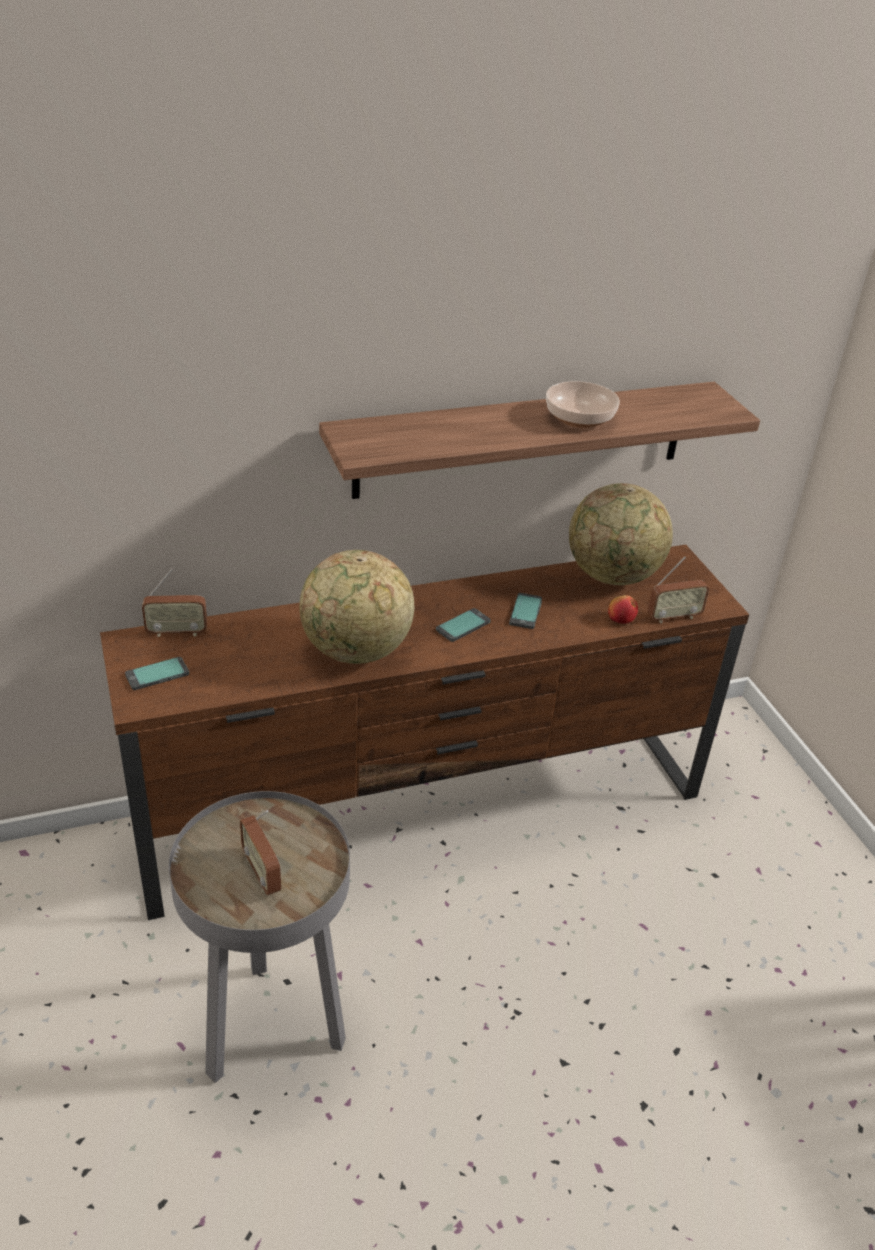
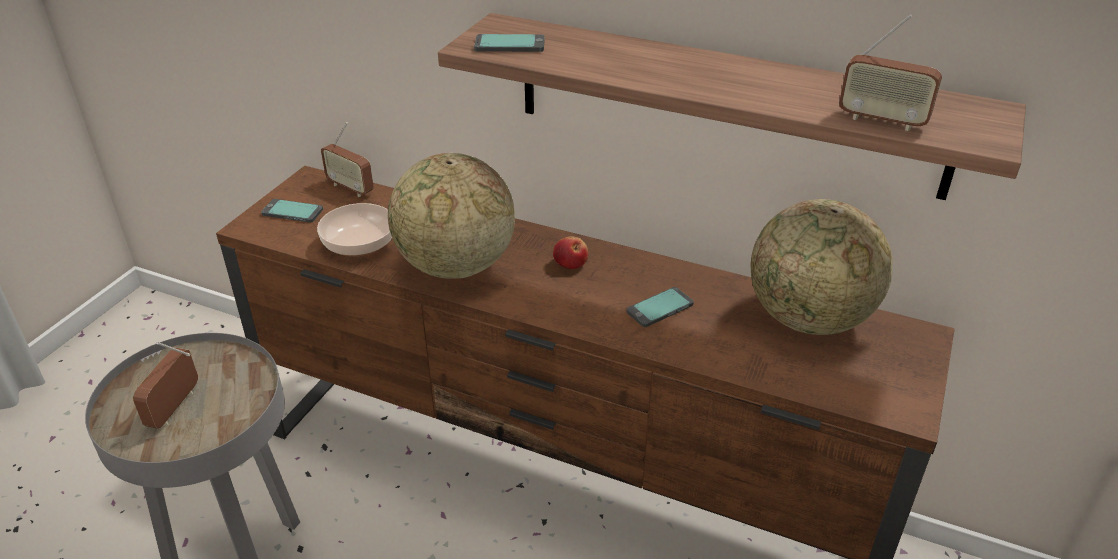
camera: 45 degrees right, 0 degrees up
(463, 626) = (579, 291): phone -> phone (509, 45)
(580, 417) = (763, 85): bowl -> bowl (360, 243)
(620, 619) = (755, 365): apple -> apple (570, 263)
(673, 617) = (825, 395): radio -> radio (882, 120)

